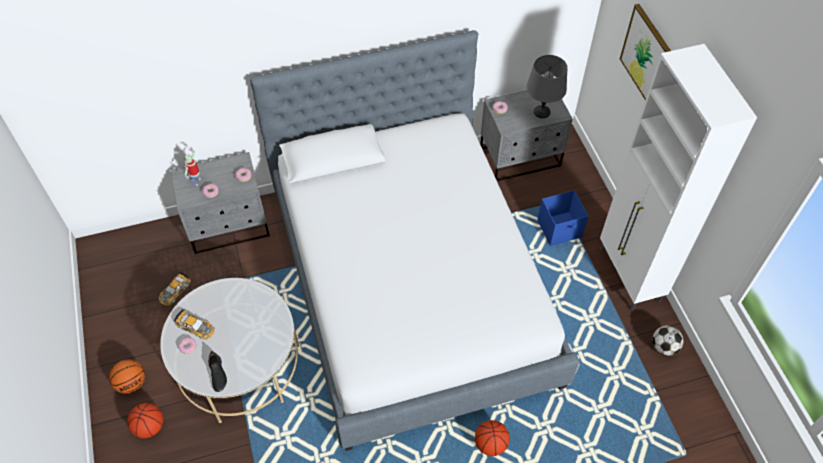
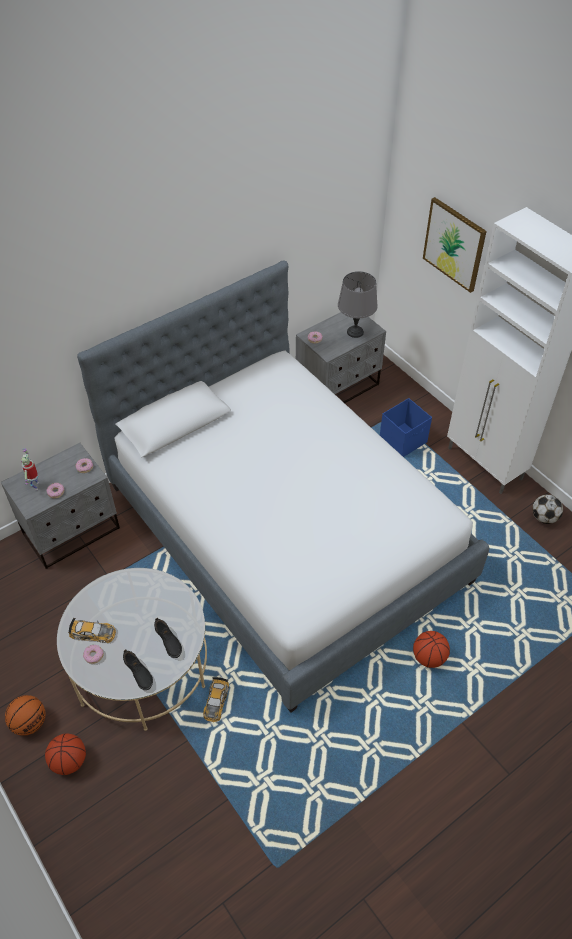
camera: 20 degrees left, 5 degrees down
(174, 291) = (39, 613): toy car -> toy car (216, 701)
(253, 355) = (168, 641): none -> black shoe

